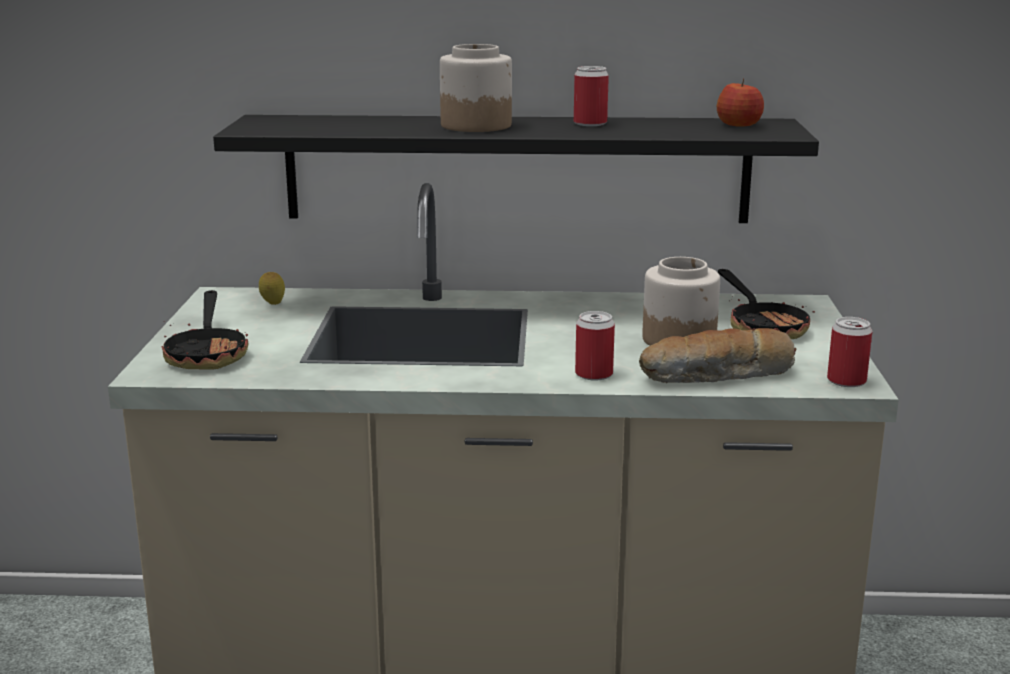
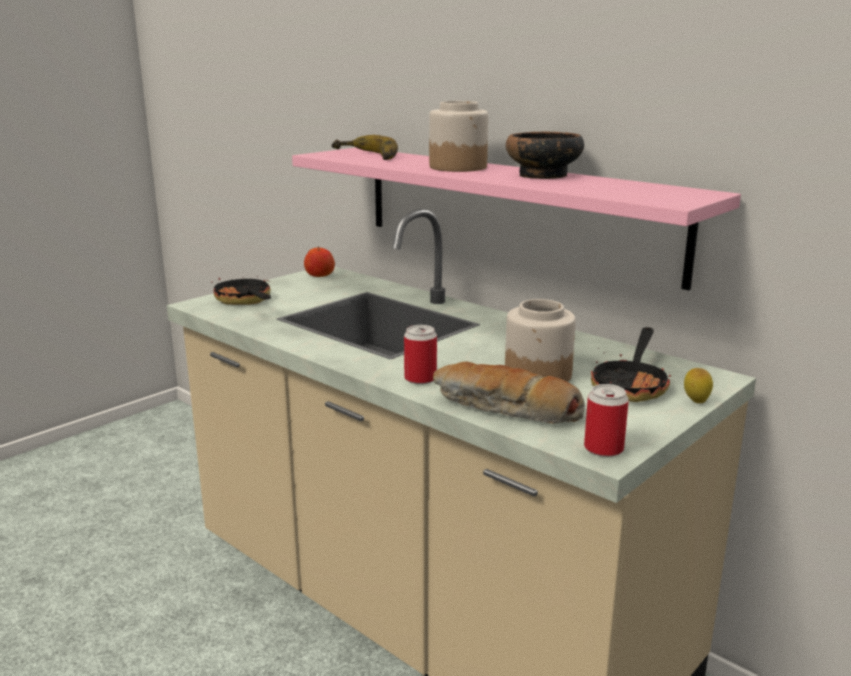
camera: 40 degrees right, 0 degrees up
(208, 354) = (245, 301): frying pan -> frying pan turned 120 degrees clockwise
(273, 304) = (339, 283): lemon -> lemon (696, 402)
(313, 125) = (364, 156): none -> banana
(517, 169) = (512, 210): black shelf -> pink shelf
(590, 123) = (542, 175): can -> bowl
(739, 125) = (662, 191): apple -> apple (319, 275)

